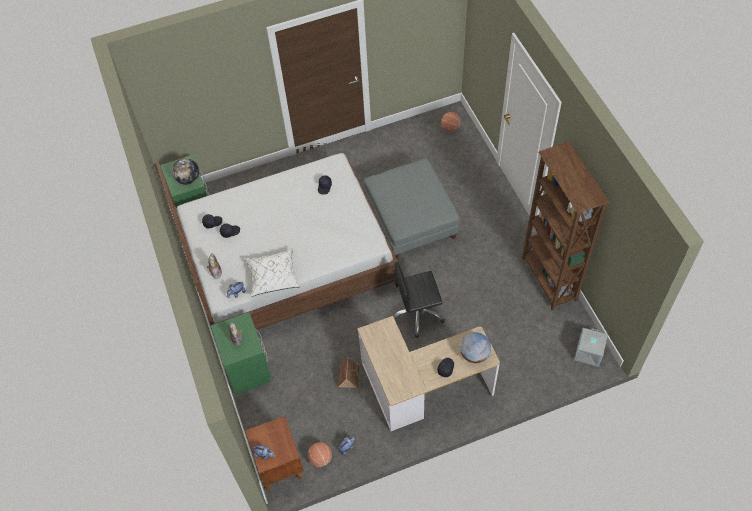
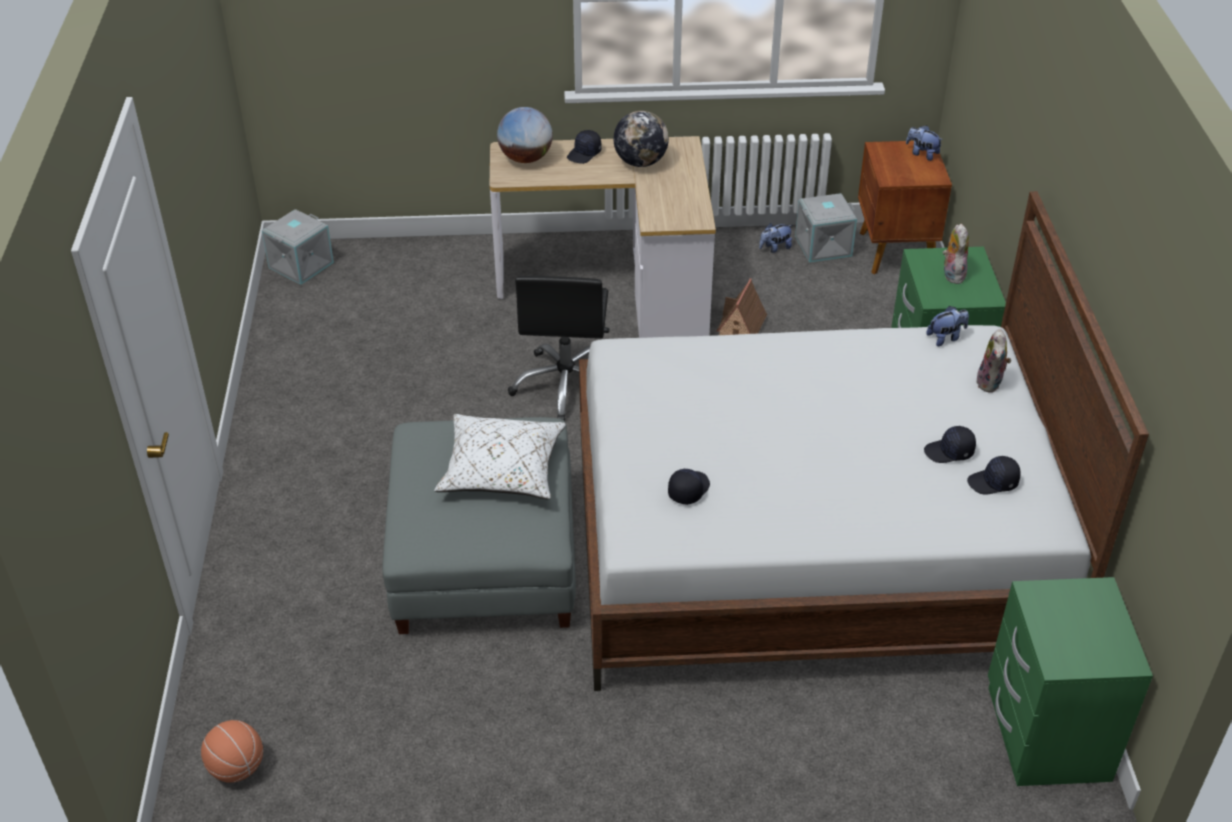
camera: 165 degrees left, 15 degrees down
(188, 179) = (1057, 610): globe -> globe (640, 162)
(273, 276) = (861, 347): white pillow -> white pillow (502, 470)
(320, 458) = (823, 245): basketball -> grey storage box
(417, 313) = (566, 385): black office chair -> black office chair turned 90 degrees clockwise
(548, 280) = (278, 375): brown bookcase -> none

